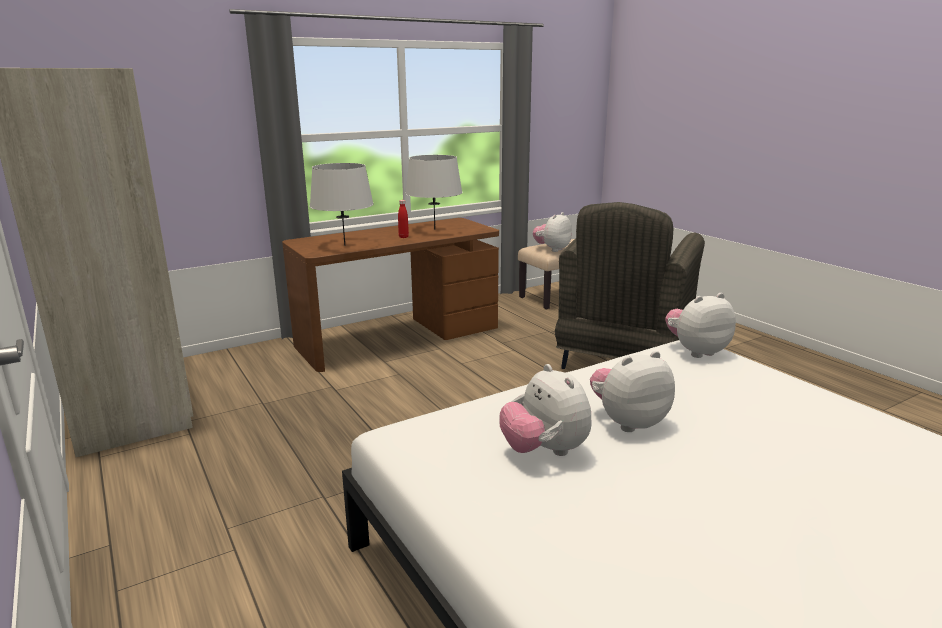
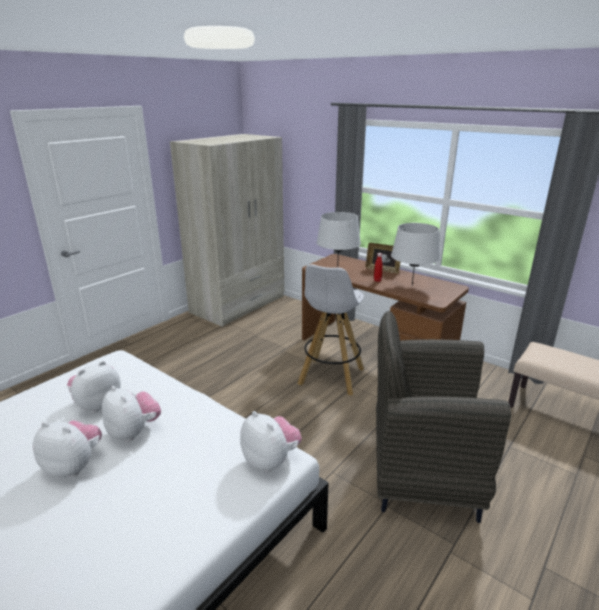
camera: 70 degrees right, 5 degrees up
(375, 231) = (382, 270): none -> picture frame
(432, 371) = (331, 377): none -> white stool
(552, 249) = (543, 356): plush toy -> plush toy (74, 466)

